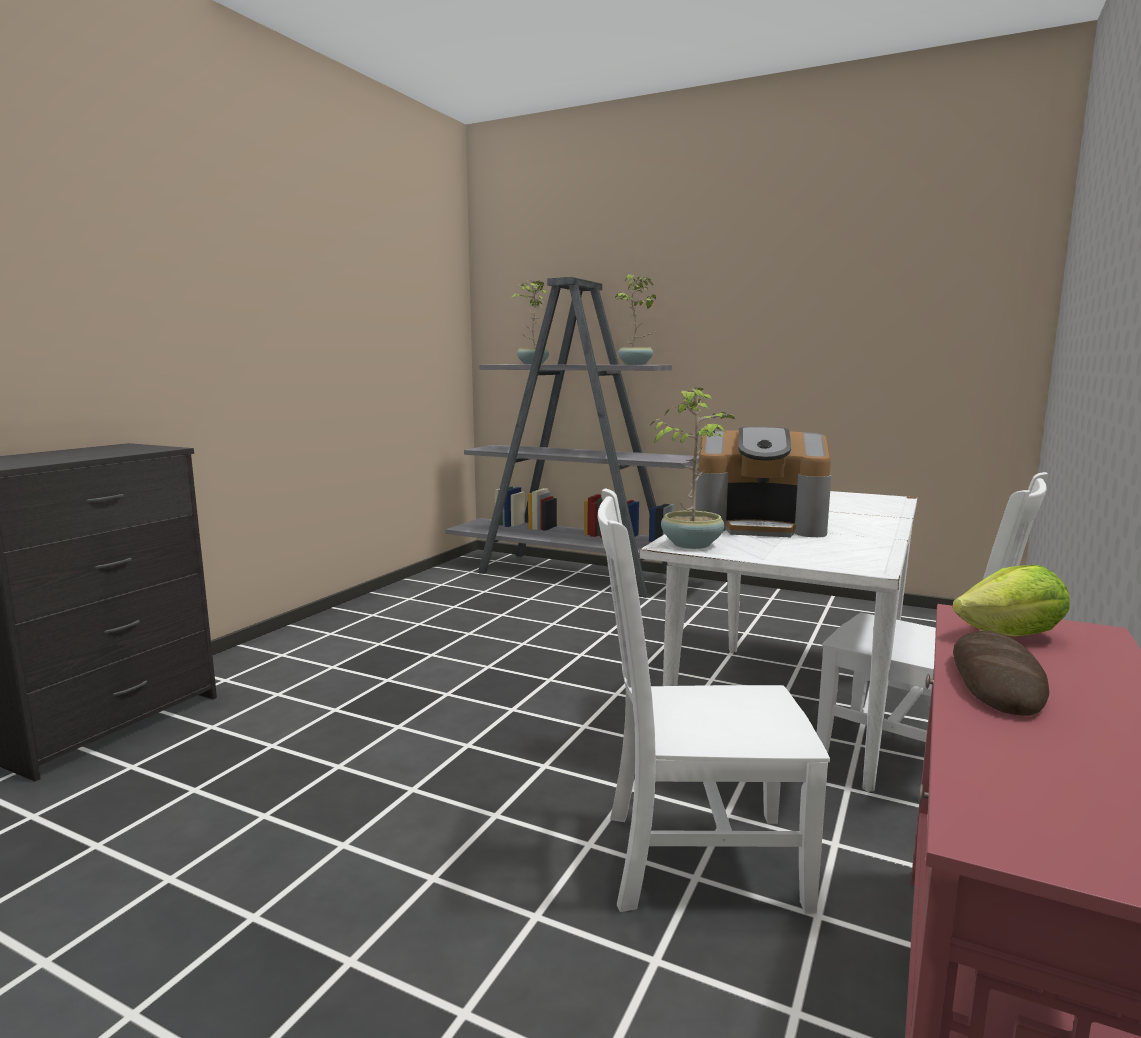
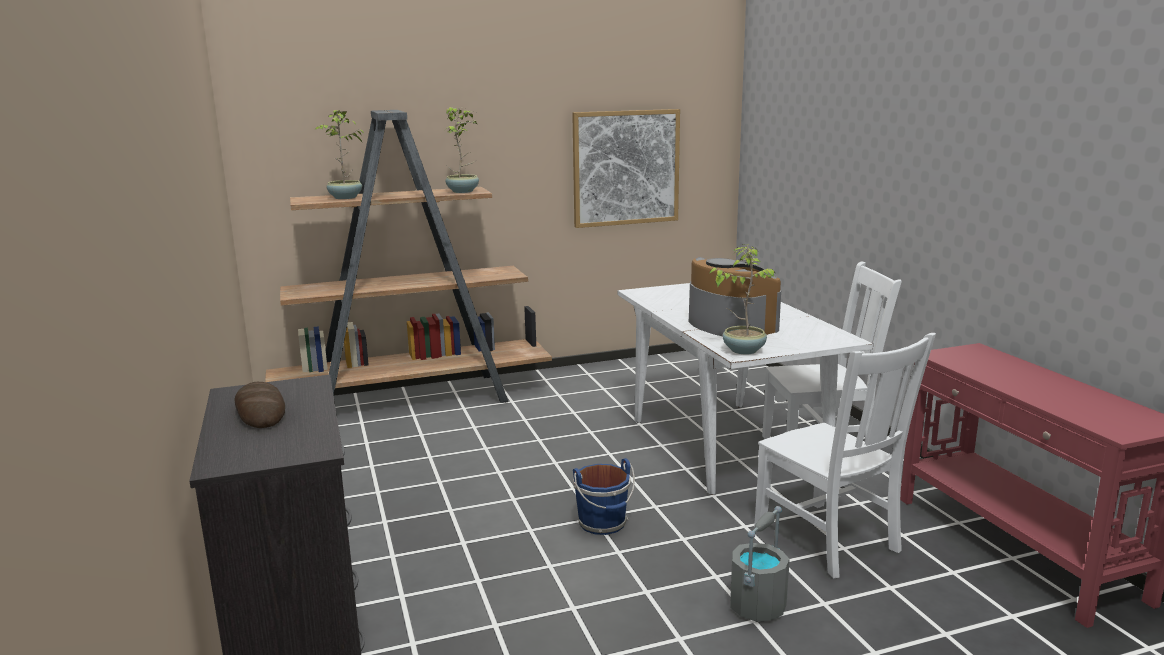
camera: 45 degrees left, 5 degrees up
(465, 868) = (757, 606): none -> grey bucket
(508, 717) = (603, 524): none -> blue bucket
(579, 574) = (414, 399): grey bookcase -> brown bookcase
(695, 858) = (829, 540): white chair -> white chair turned 75 degrees counterclockwise
(760, 525) = (730, 325): coffee machine -> coffee machine turned 90 degrees counterclockwise
(862, 355) = (626, 168): none -> picture
(996, 681) = (1009, 382): bread -> bread (260, 411)
(1011, 636) = (967, 360): lettuce -> none

